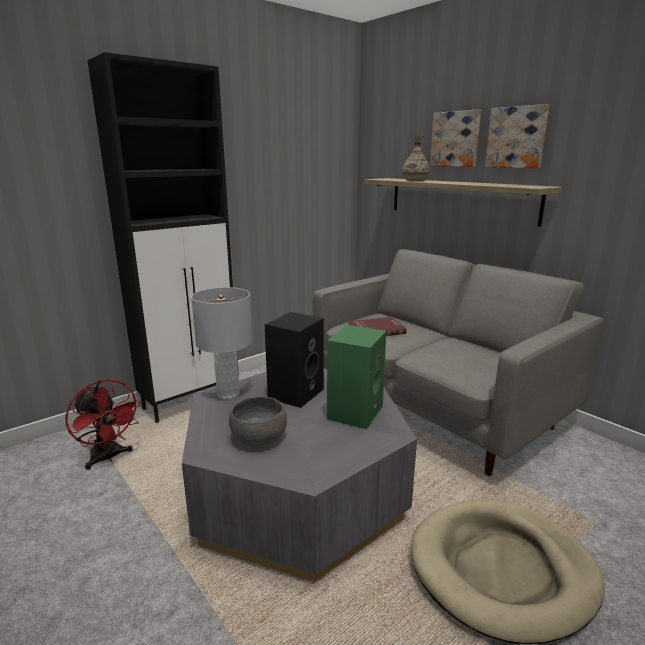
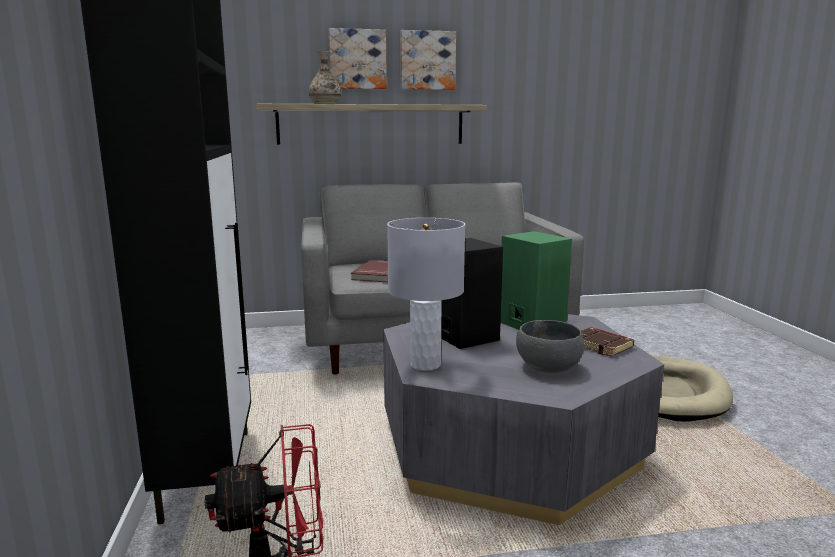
camera: 60 degrees left, 5 degrees down
(332, 455) = (601, 346): none -> brown book

